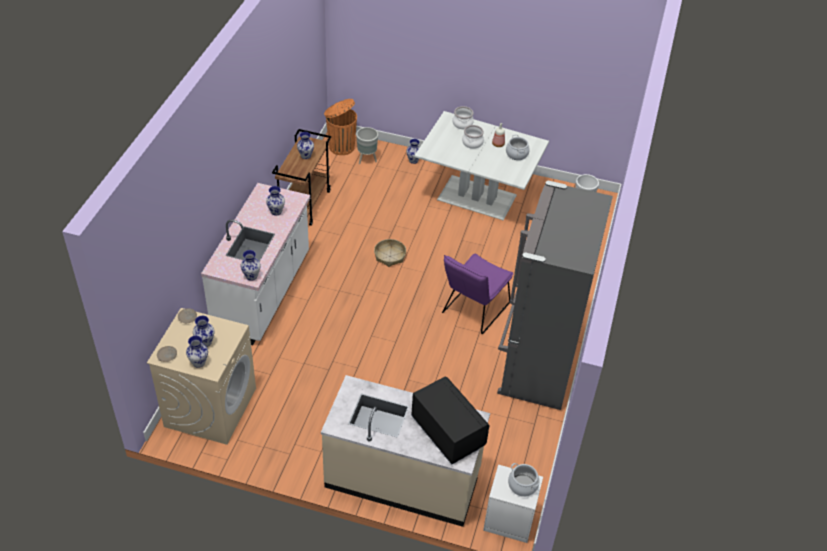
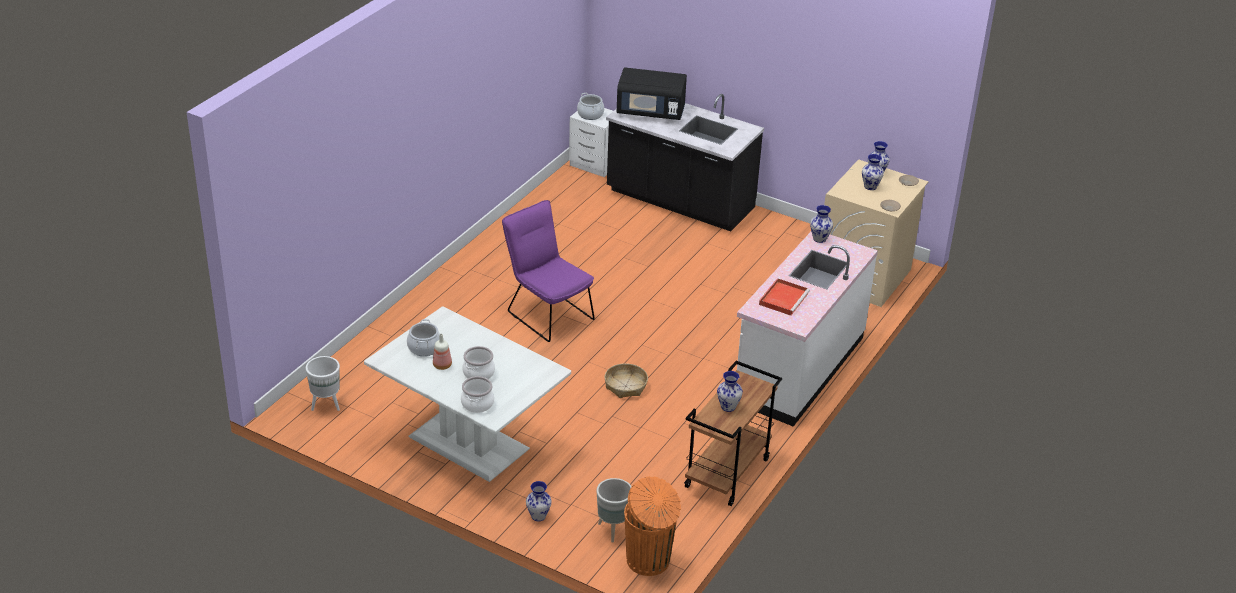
camera: 165 degrees left, 10 degrees down
(276, 212) = (783, 298): vase -> red tray
(403, 478) = (679, 201): beige counter -> black counter
(447, 432) = (650, 111): black microwave -> black microwave turned 60 degrees counterclockwise
(473, 311) = (547, 313): purple chair -> purple chair turned 90 degrees counterclockwise
(536, 363) = (502, 257): grey fridge -> none

